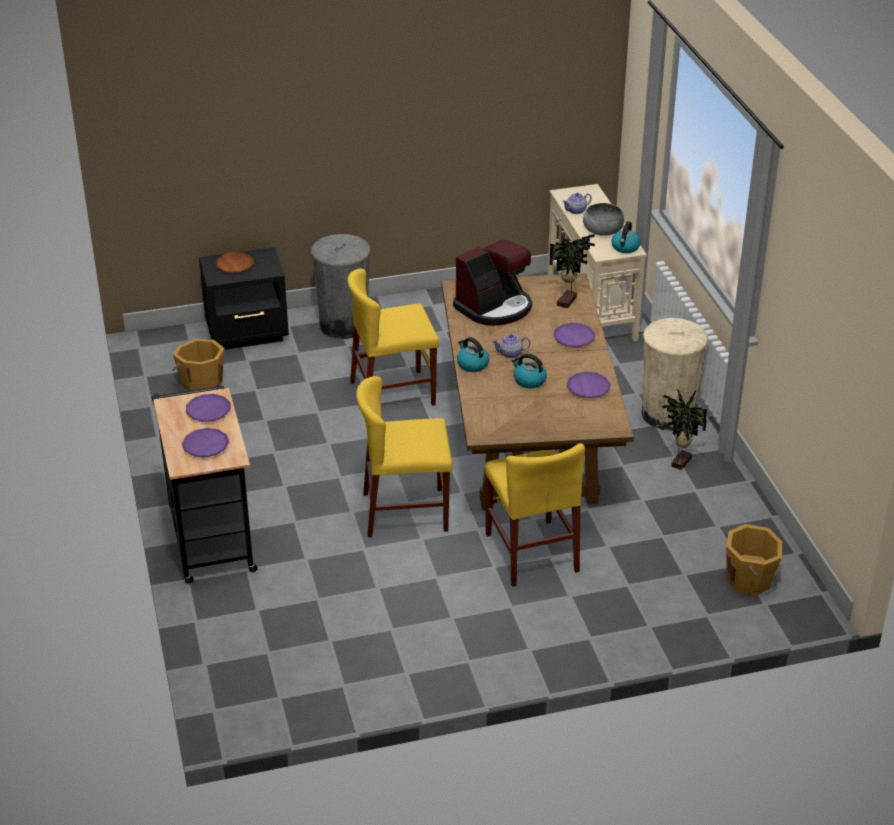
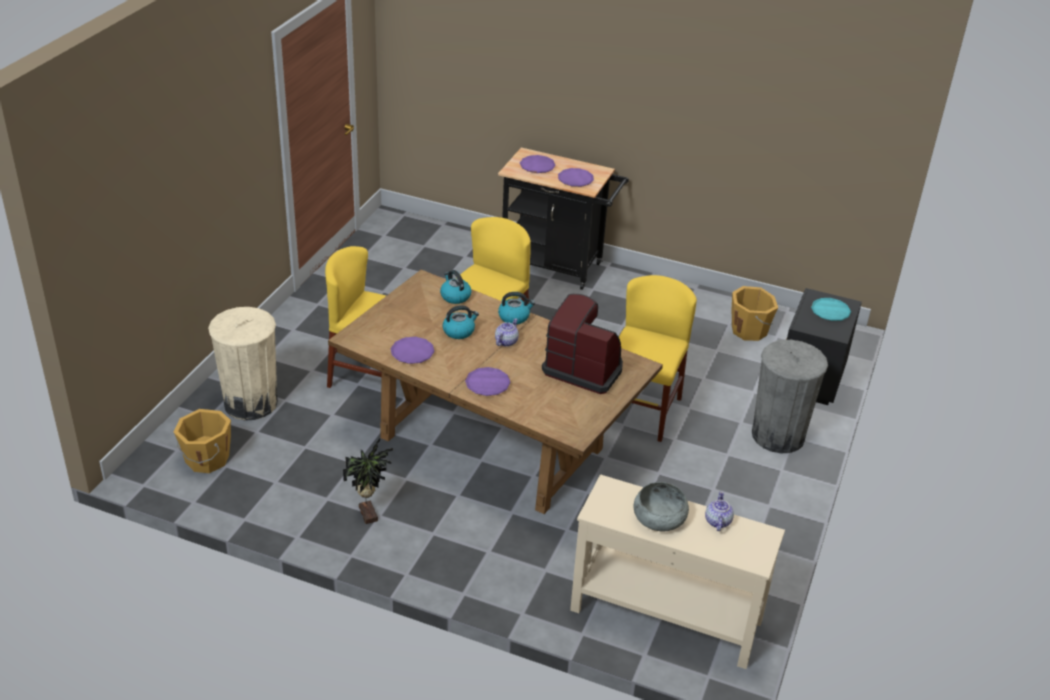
camera: 125 degrees right, 0 degrees up
(234, 265) = (830, 312): brown plate -> turquoise plate
(494, 307) = (584, 368): coffee machine -> coffee machine turned 120 degrees clockwise
(568, 301) = (546, 413): potted plant -> none
(625, 247) = (605, 510): kettle -> kettle (455, 296)
(667, 414) = (437, 550): beige trash can -> beige trash can (250, 403)

